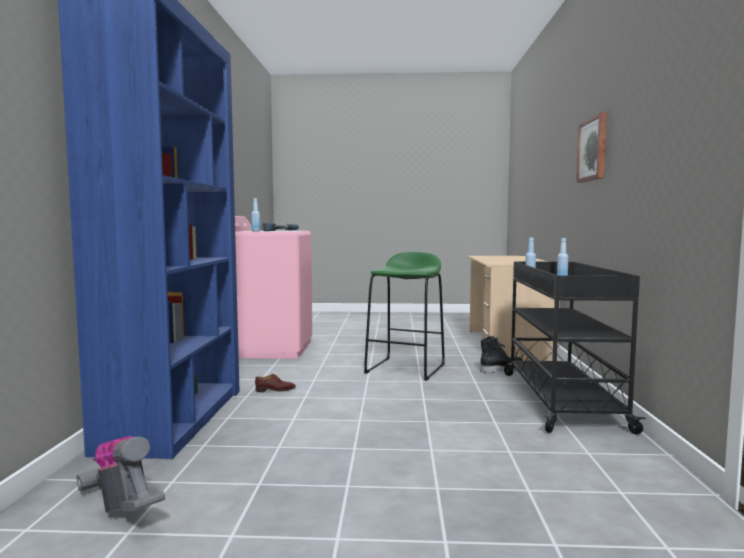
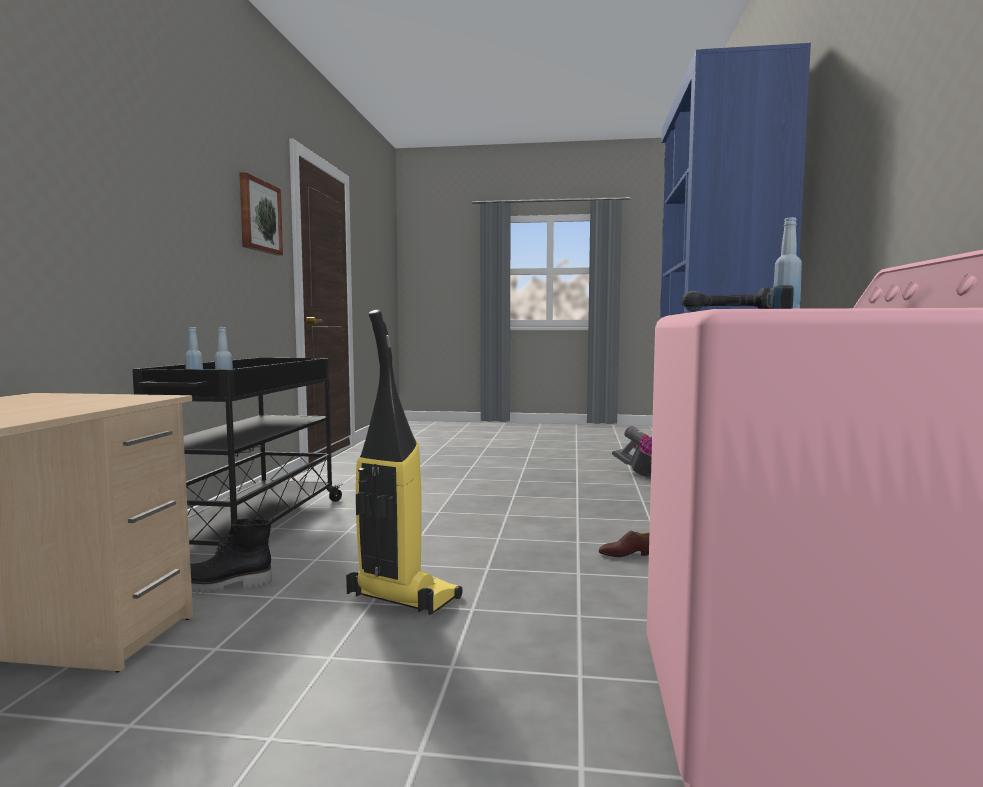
camera: 175 degrees left, 0 degrees up
(406, 368) = (401, 597): green stool -> vacuum cleaner
(593, 149) = (119, 183): picture -> picture (259, 216)

